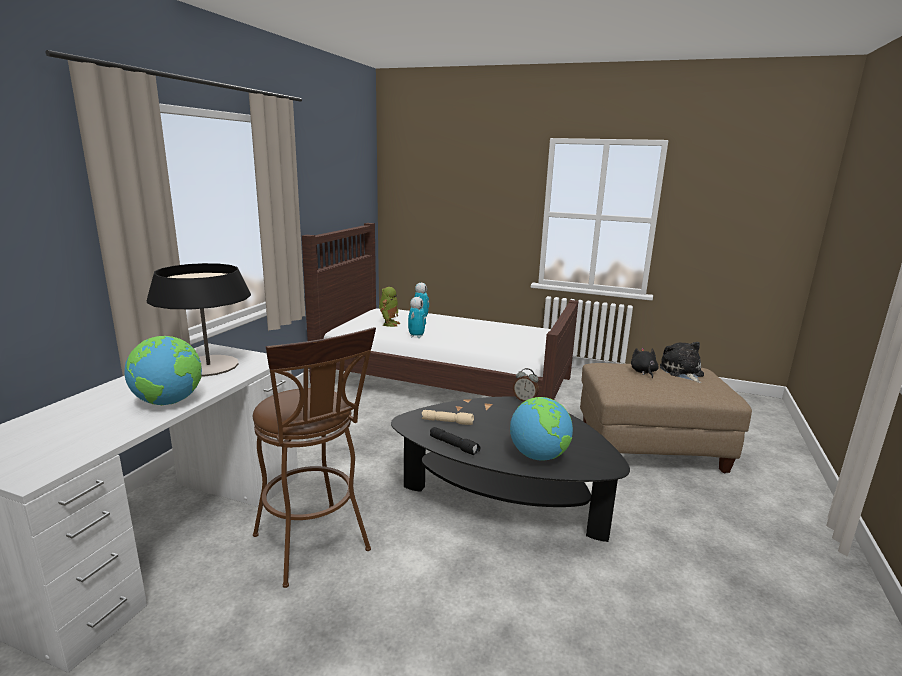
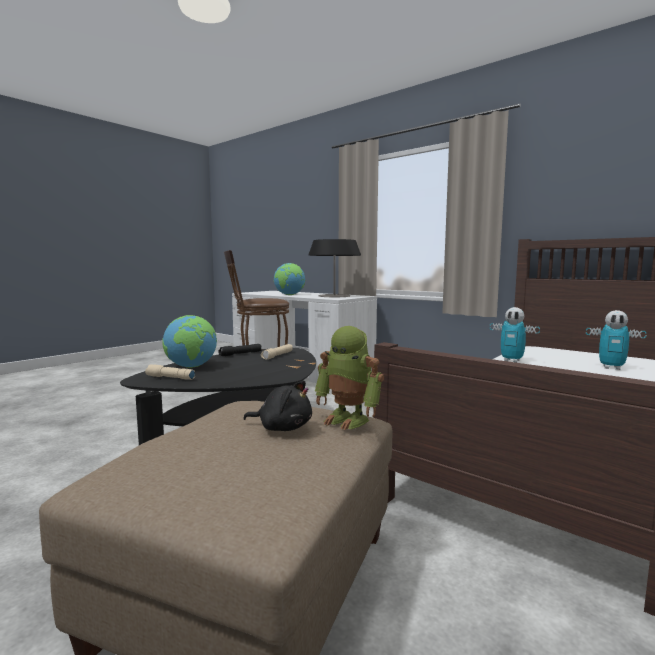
camera: 110 degrees right, 10 degrees down
(389, 324) = (564, 356): toy robot -> toy robot (348, 419)
(525, 400) = (292, 377): alarm clock -> none
(586, 452) = (169, 378): none -> beige flashlight
(682, 372) = (253, 473): plush toy -> none

